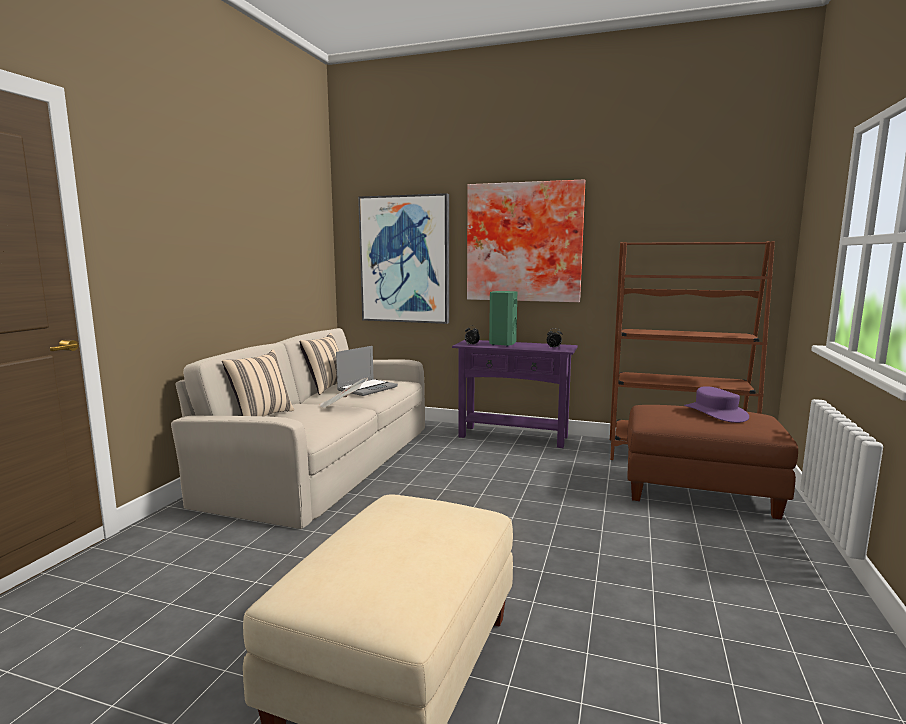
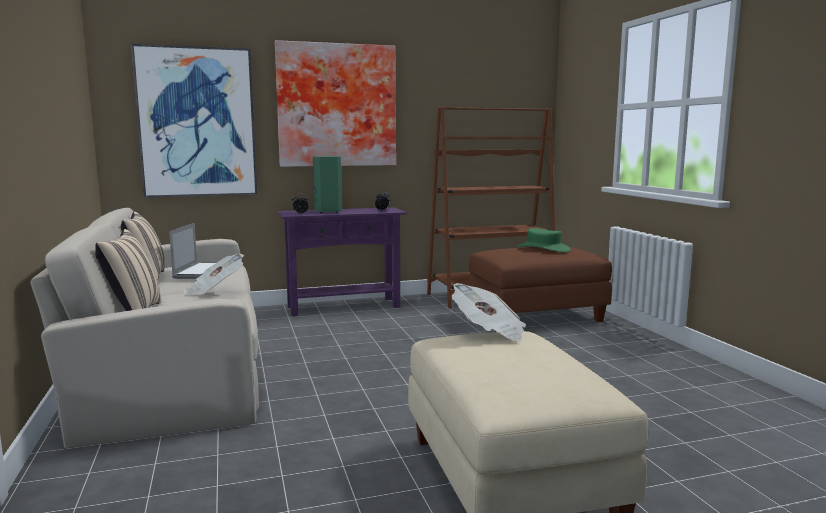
camera: 35 degrees left, 0 degrees up
(440, 504) = (489, 332): none -> newspaper
(715, 413) = (543, 248): purple hat -> green hat

